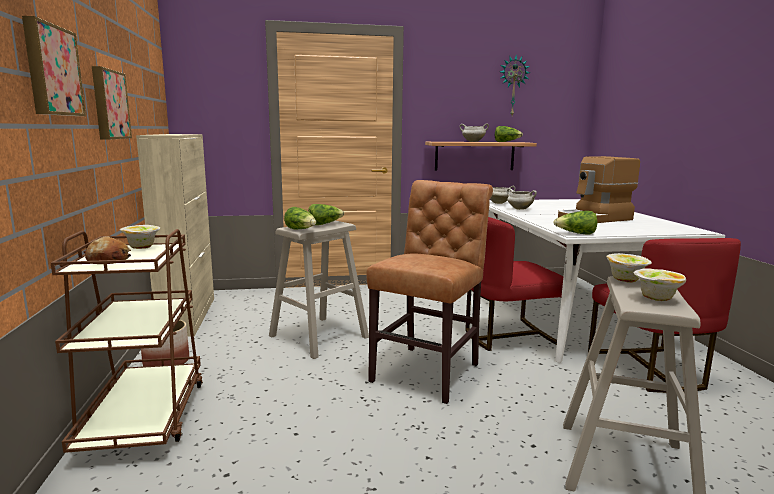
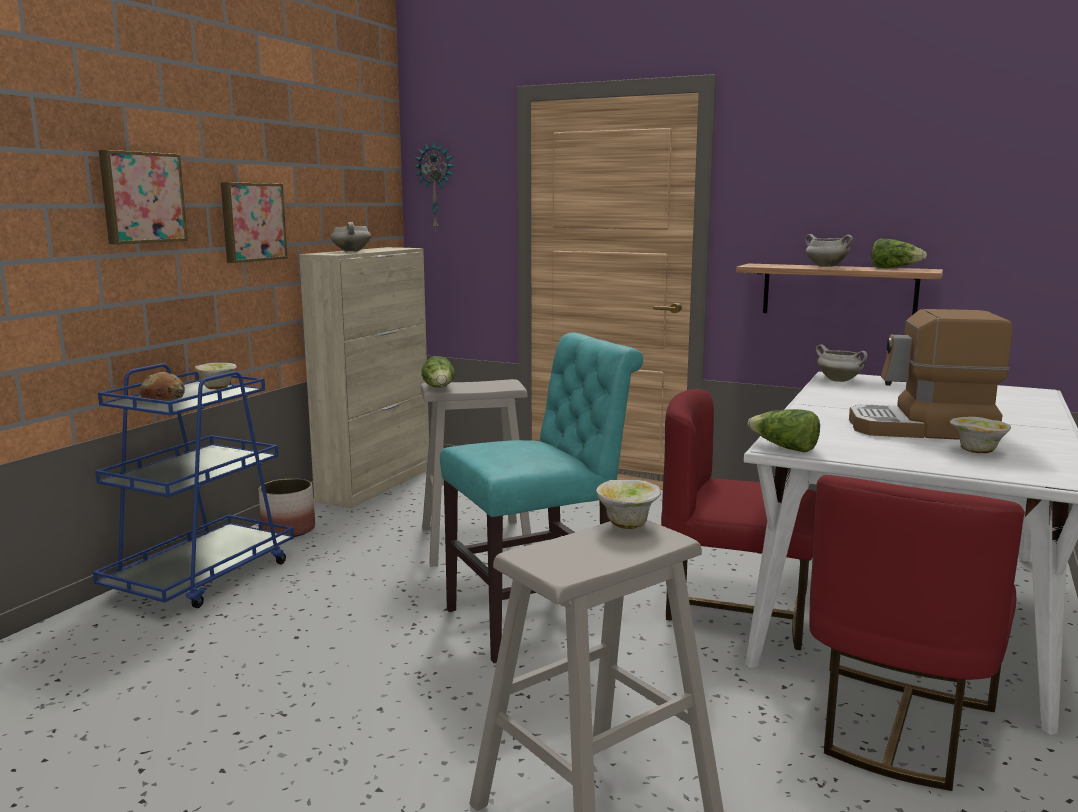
camera: 35 degrees right, 0 degrees up
(144, 417) = (203, 577): brown cart -> blue cart
(324, 224) = (489, 384): lettuce -> none
(429, 371) = (540, 619): brown chair -> turquoise chair
(512, 86) = (920, 164): wall clock -> wall clock (436, 186)
(519, 209) = (840, 395): white cooking pot -> white cooking pot (351, 251)
(655, 298) = (586, 554): bowl -> bowl (976, 451)

